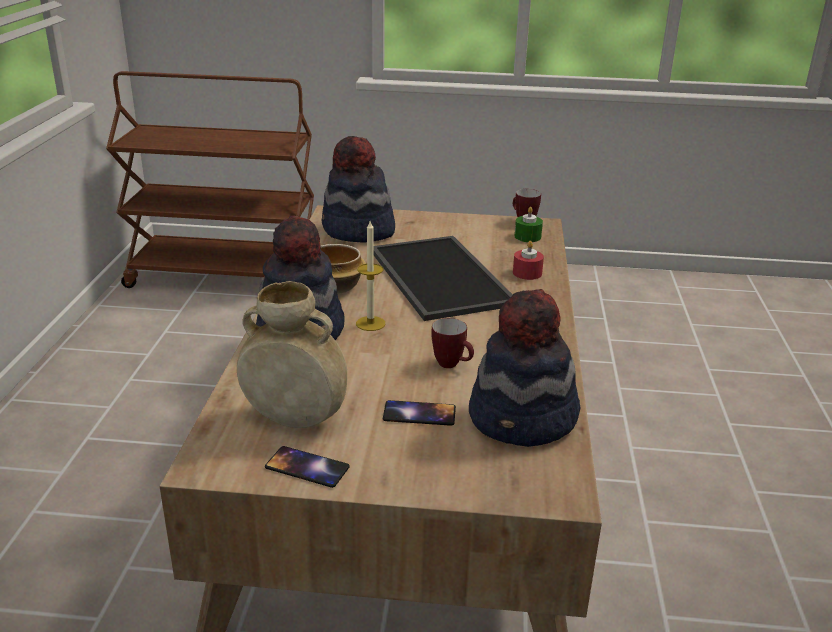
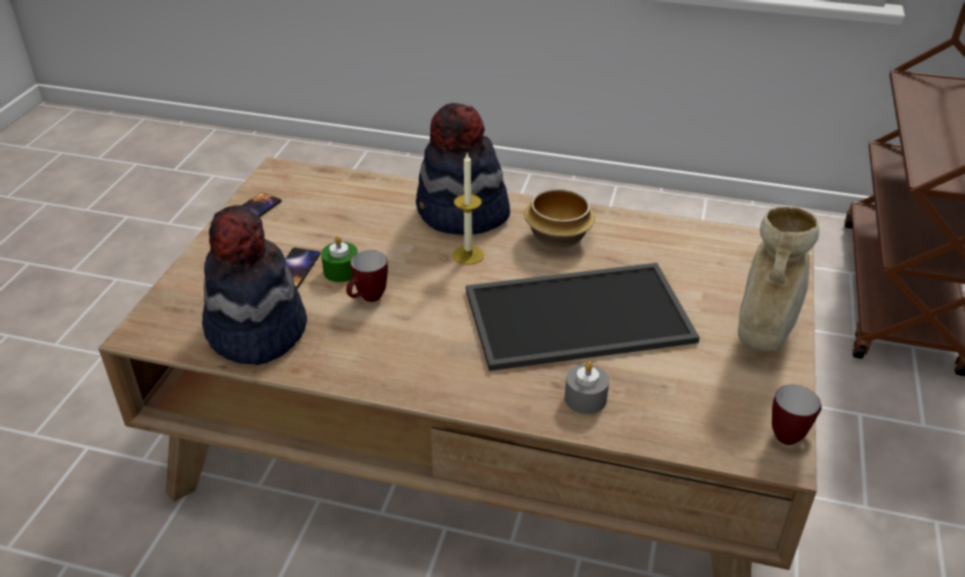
camera: 100 degrees right, 10 degrees up
(296, 419) = (316, 208): beige vase -> beige vase (763, 337)
(358, 231) = (721, 262): hat -> none
(527, 237) = (721, 426): green candle -> green candle (341, 271)
(527, 273) = (585, 398): red candle -> grey candle

